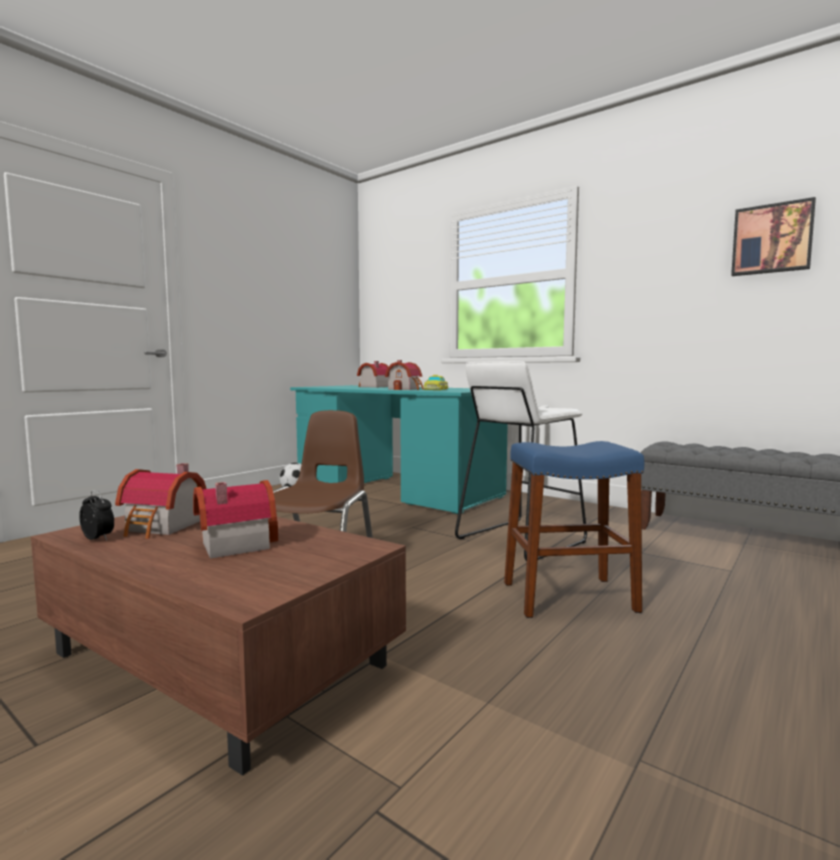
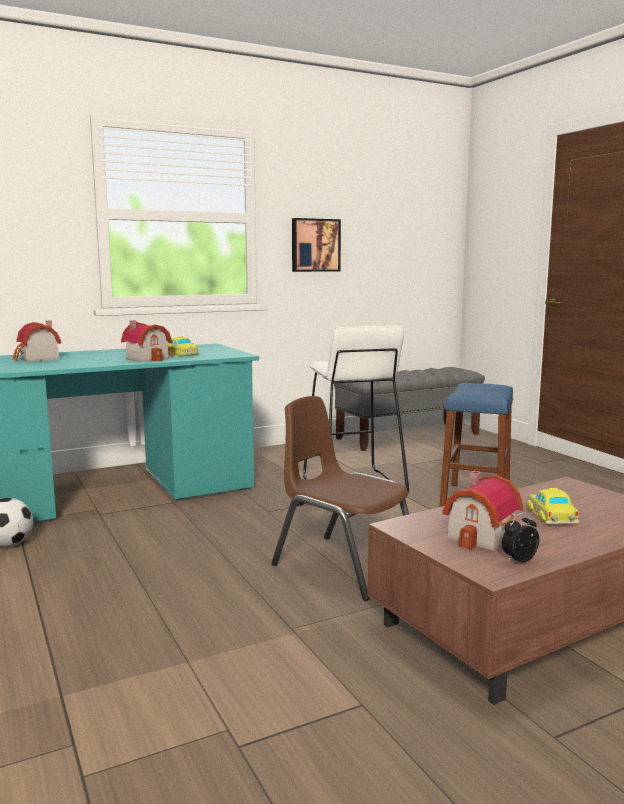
camera: 65 degrees left, 5 degrees up
(232, 544) = (552, 516): toy house -> toy car
(772, 239) = (395, 215): picture -> picture (315, 245)

